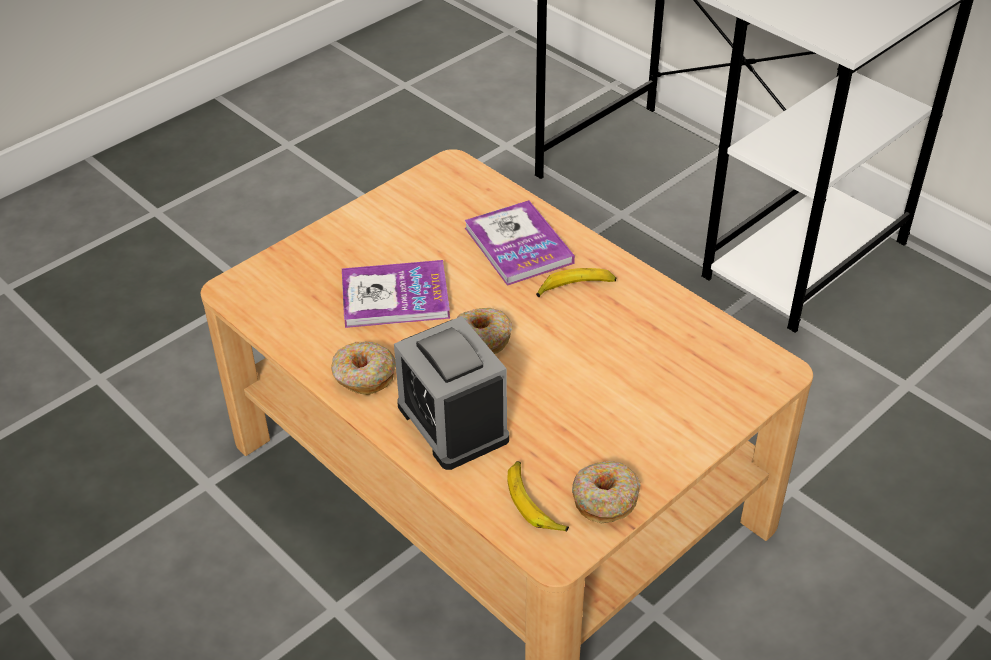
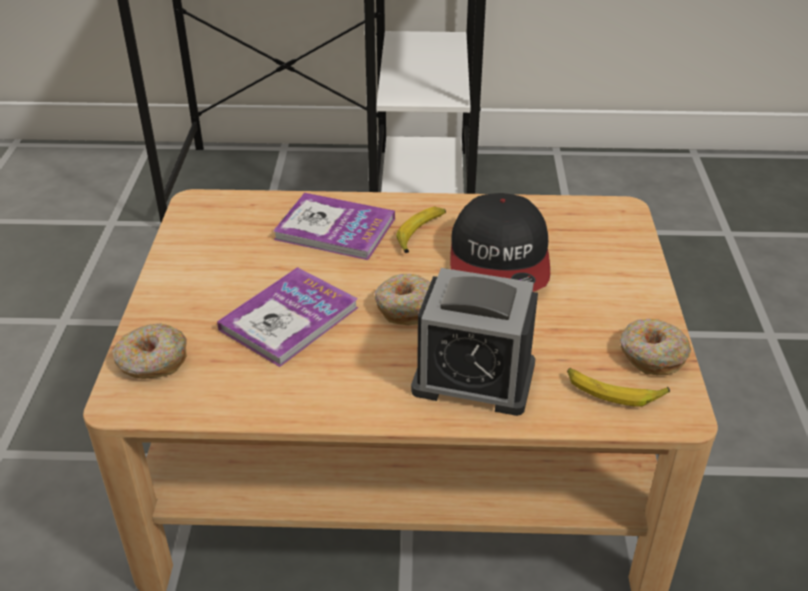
camera: 45 degrees left, 5 degrees down
(363, 375) = (351, 392): donut -> donut (152, 361)
(604, 348) = (499, 260): none -> cap

